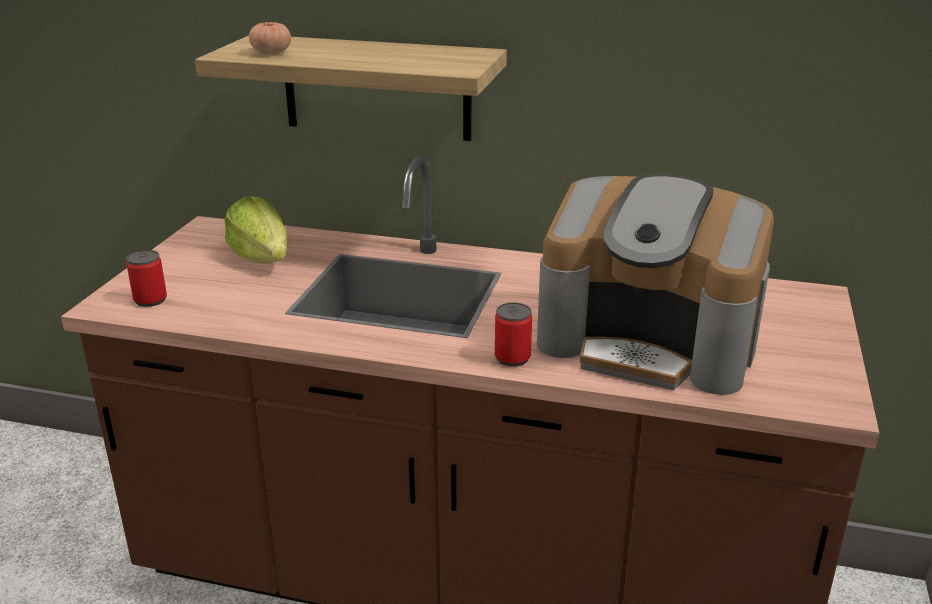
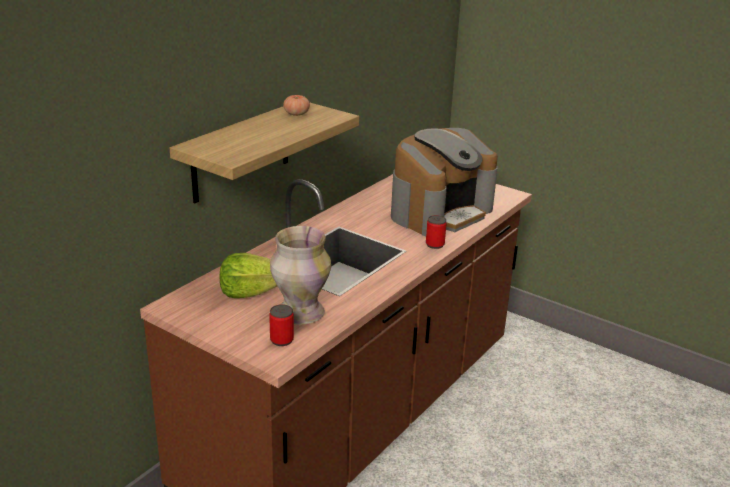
camera: 70 degrees left, 0 degrees up
(223, 297) = (299, 313): none -> vase
(271, 52) = (242, 147): tomato -> tomato (296, 114)

